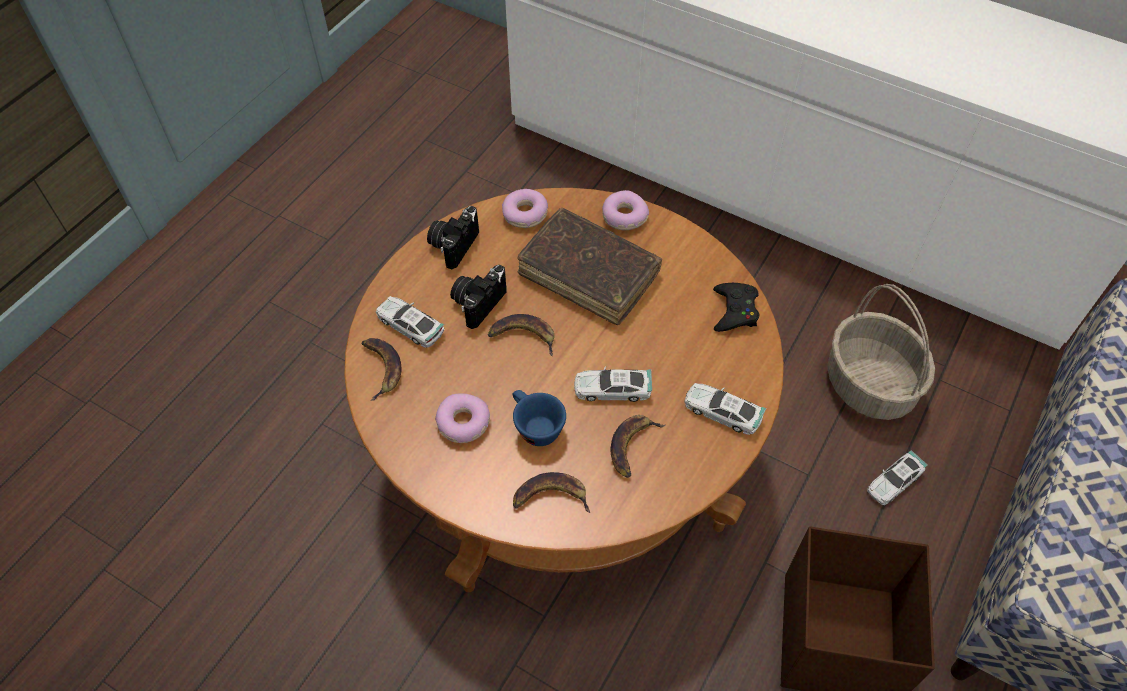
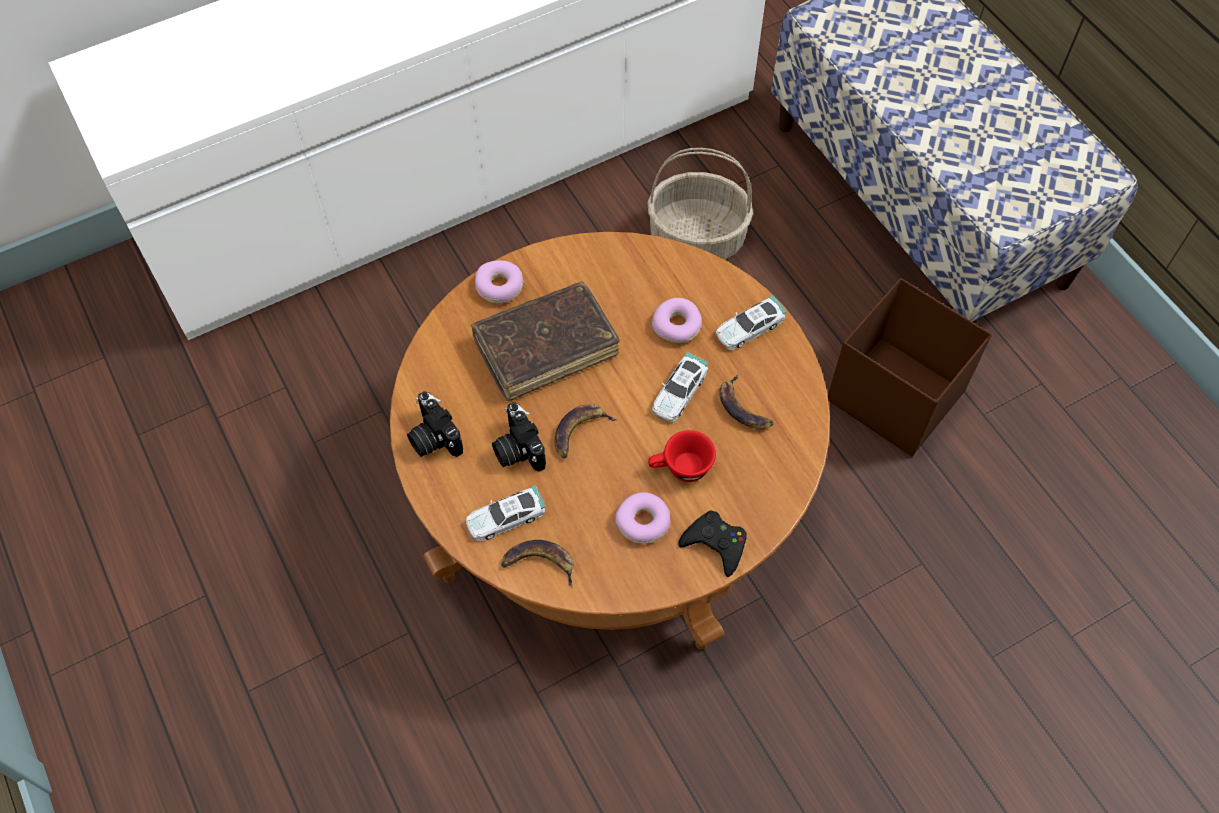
camera: 60 degrees left, 5 degrees up
(525, 214) = (439, 361): donut -> donut (677, 325)
(534, 426) = (680, 469): blue cup -> red cup
(550, 497) = (755, 490): banana -> none
(734, 311) = (658, 264): black game controller -> black game controller (715, 544)
(894, 482) = (792, 278): toy car -> none

